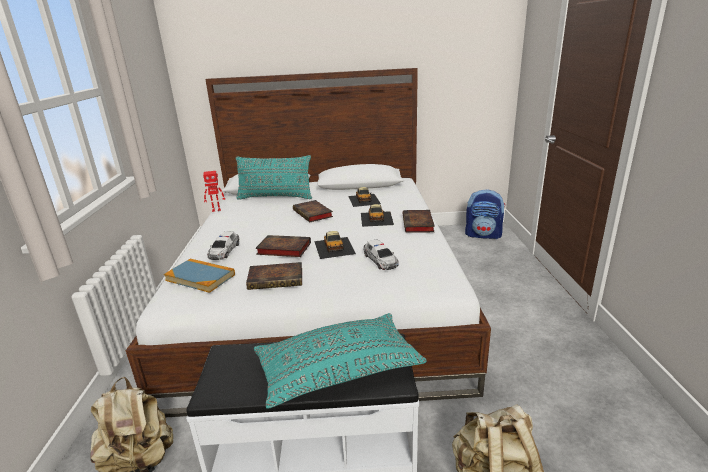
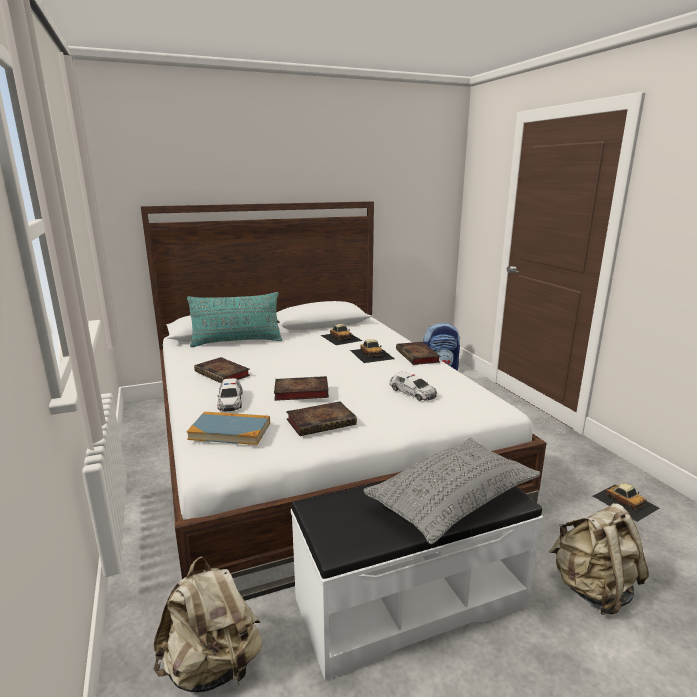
camera: 20 degrees left, 5 degrees down
(216, 210) = (175, 360): toy robot -> none
(313, 214) = (299, 355): book -> book (223, 374)
(334, 247) = (354, 385): toy car -> toy car (625, 501)
(338, 371) = (452, 501): turquoise pillow -> grey pillow

